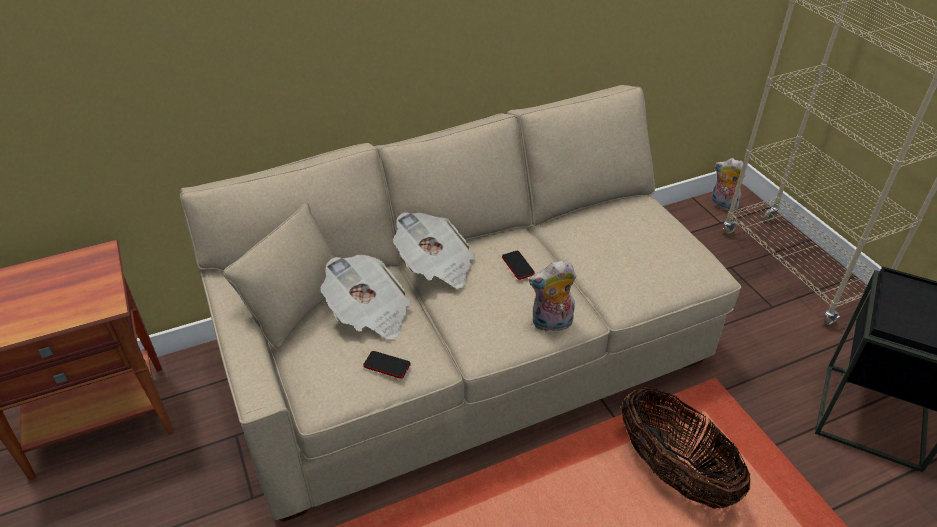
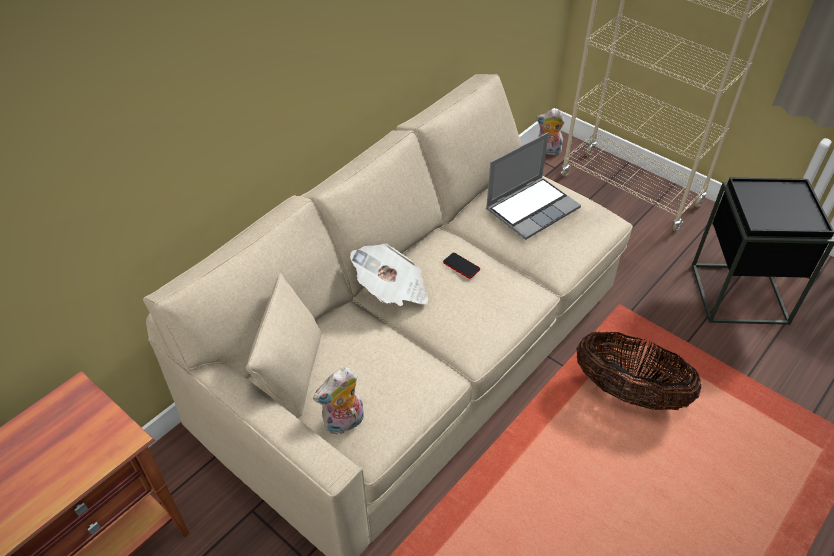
camera: 25 degrees left, 5 degrees up
(369, 313) = (362, 354): newspaper -> none
(387, 365) = (408, 395): phone -> none
(551, 324) = (516, 308): plush toy -> plush toy (344, 423)
(630, 235) = (532, 208): none -> laptop

